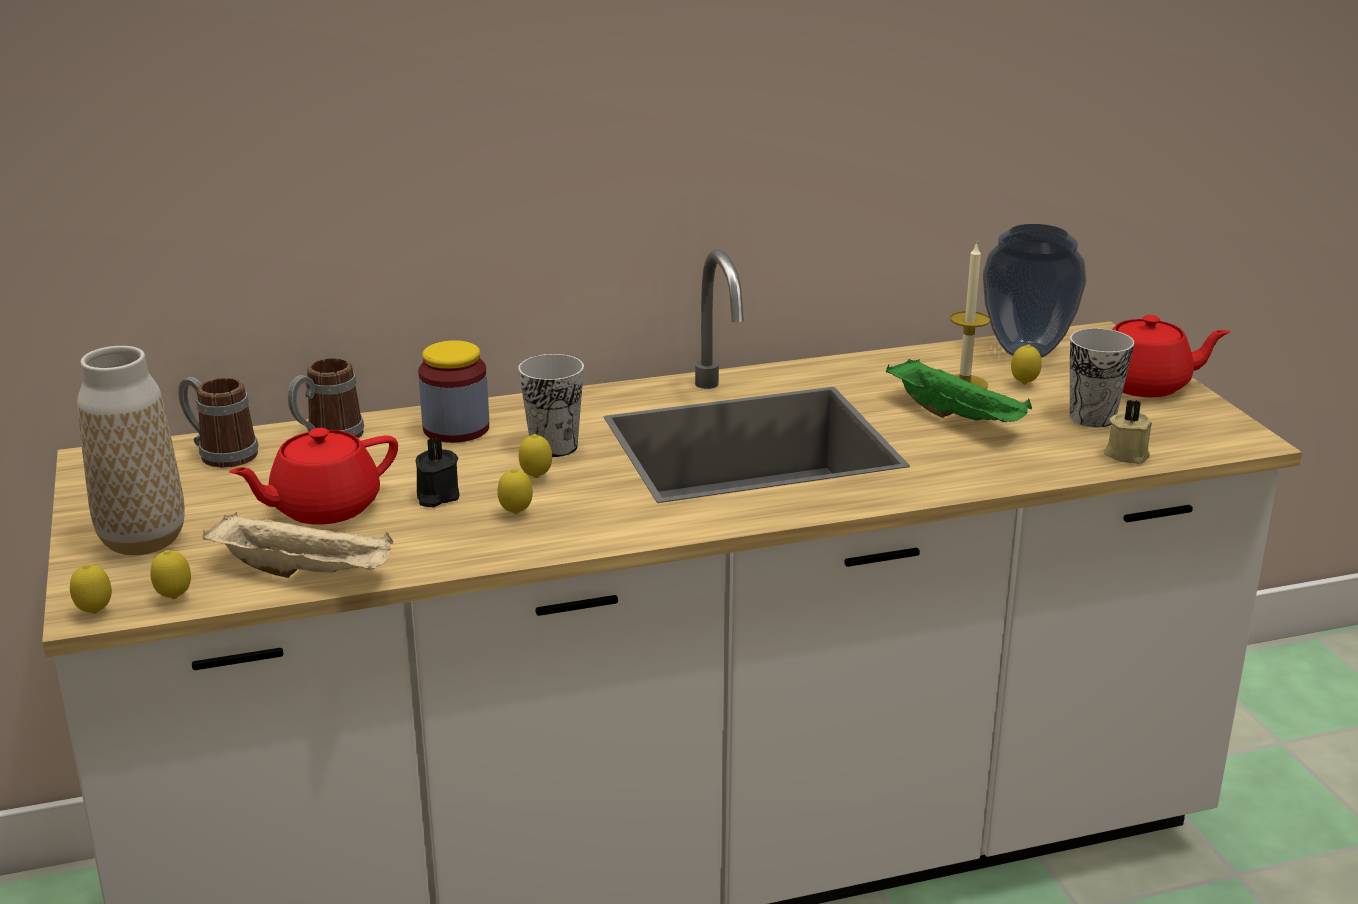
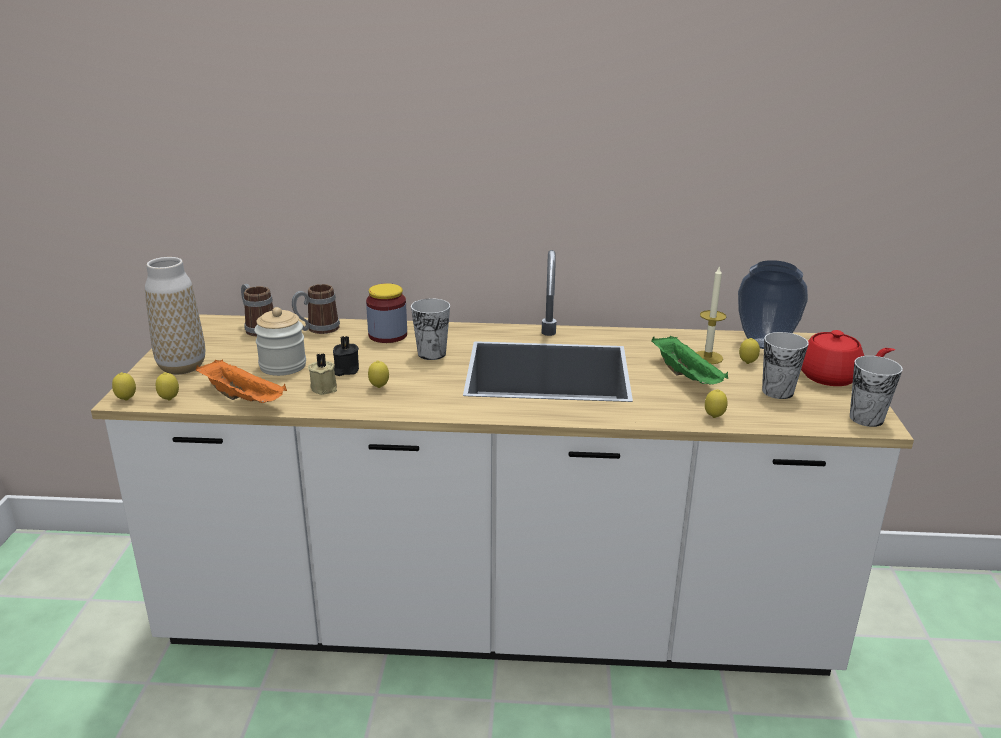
camera: 20 degrees right, 0 degrees up
(306, 572) = (244, 399): beige tray -> orange tray
(323, 508) = (283, 366): red teapot -> jar
(536, 478) = (407, 369): lemon -> lemon (714, 417)
(1126, 454) = (783, 418): beige candle -> beige candle (325, 388)
(1228, 434) = (866, 418): none -> cup

